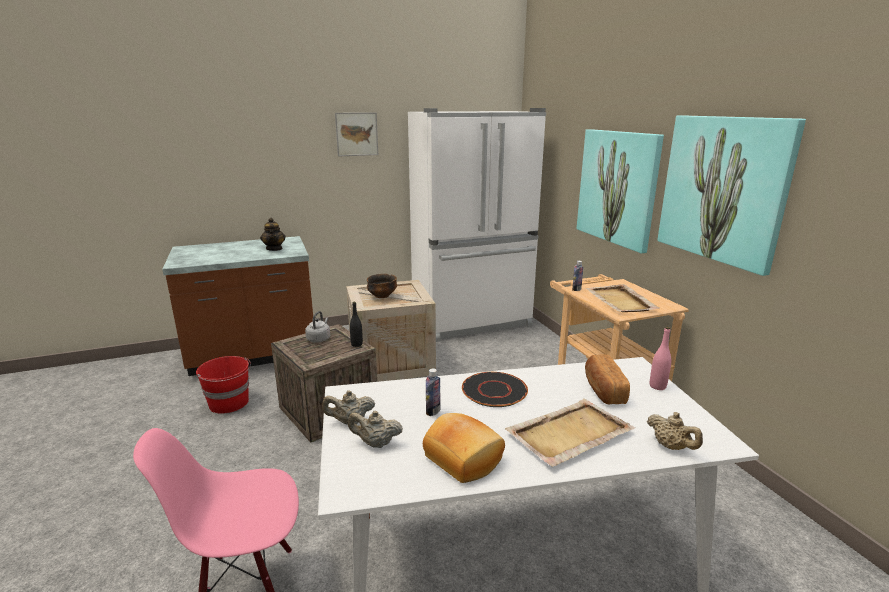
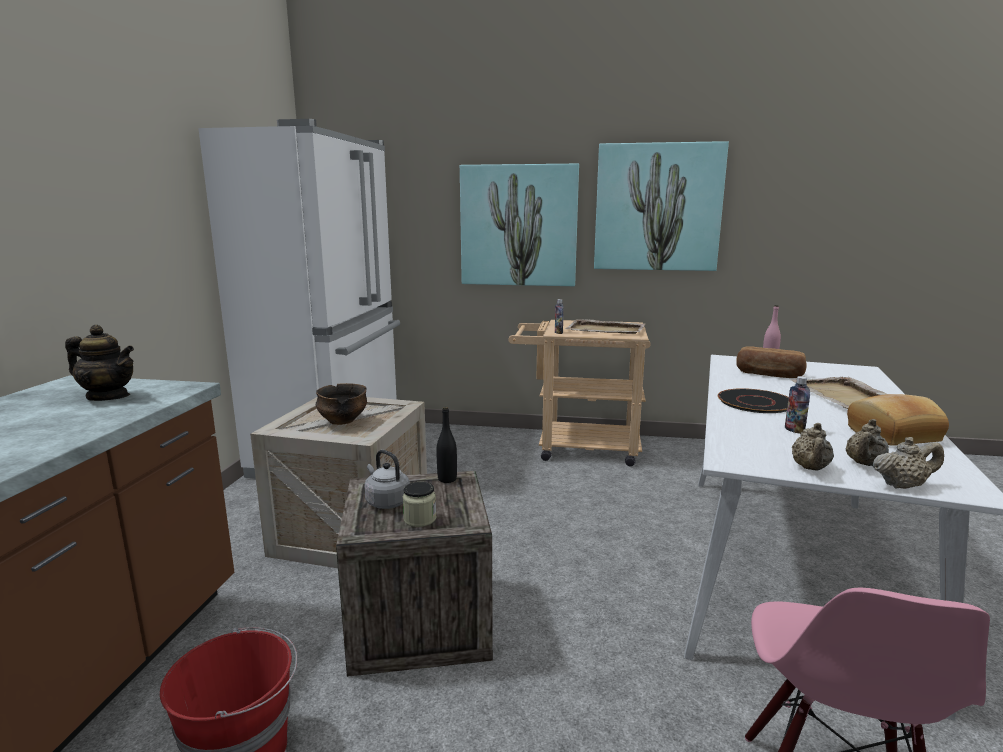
camera: 60 degrees left, 5 degrees down
(306, 351) = (420, 519): none -> jar
(356, 134) = (132, 159): picture -> none
(671, 447) = (868, 379): beige teapot -> beige teapot (902, 485)

